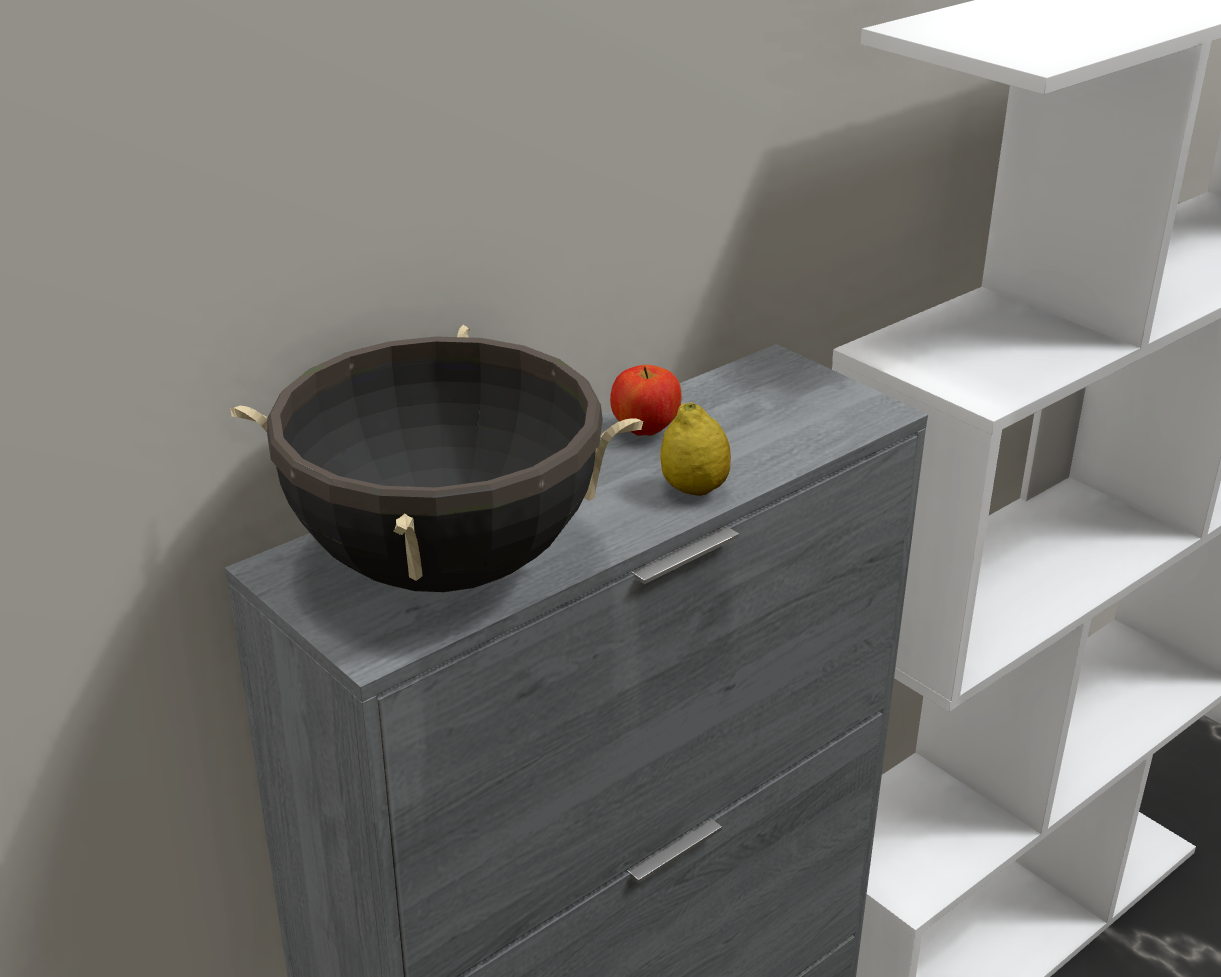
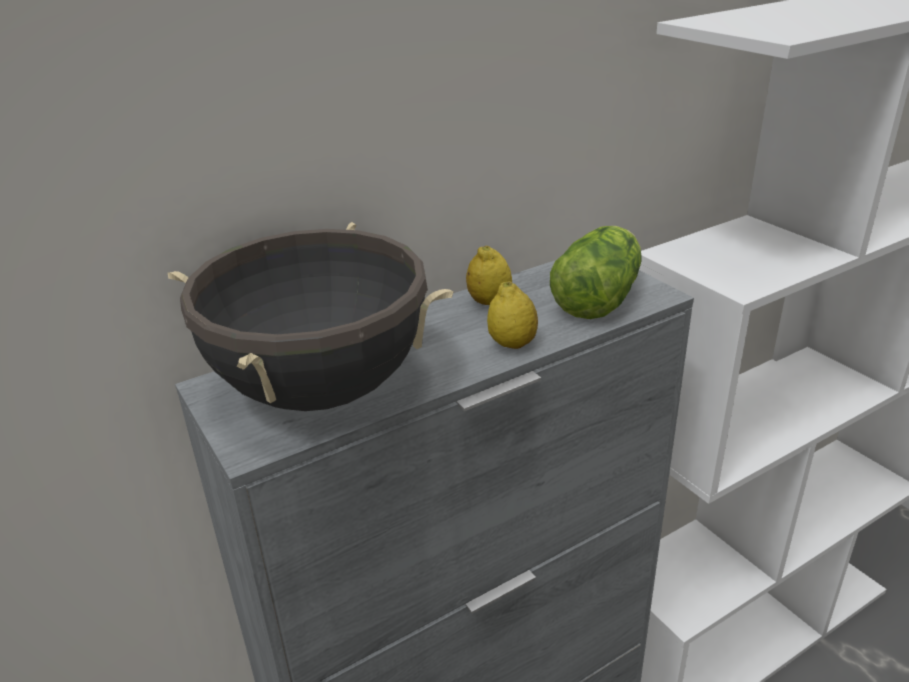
camera: 10 degrees right, 0 degrees up
(645, 431) = (489, 302): apple -> lemon
(800, 417) = (600, 297): none -> lettuce

